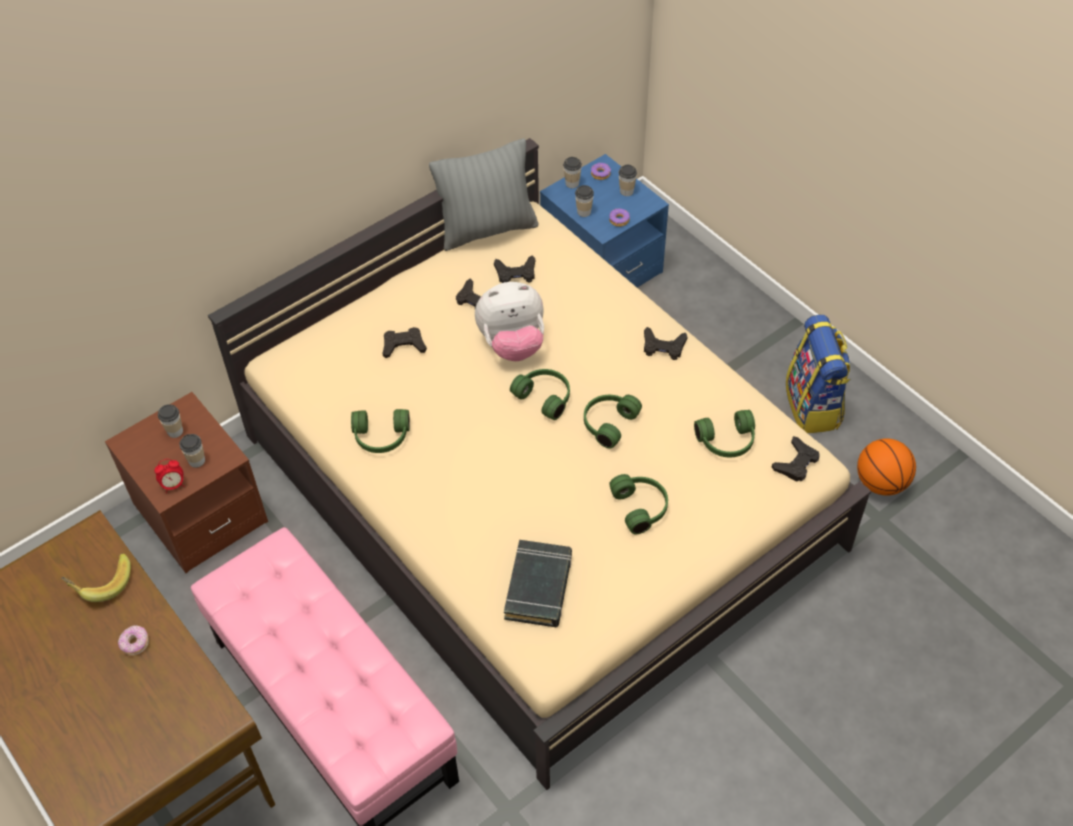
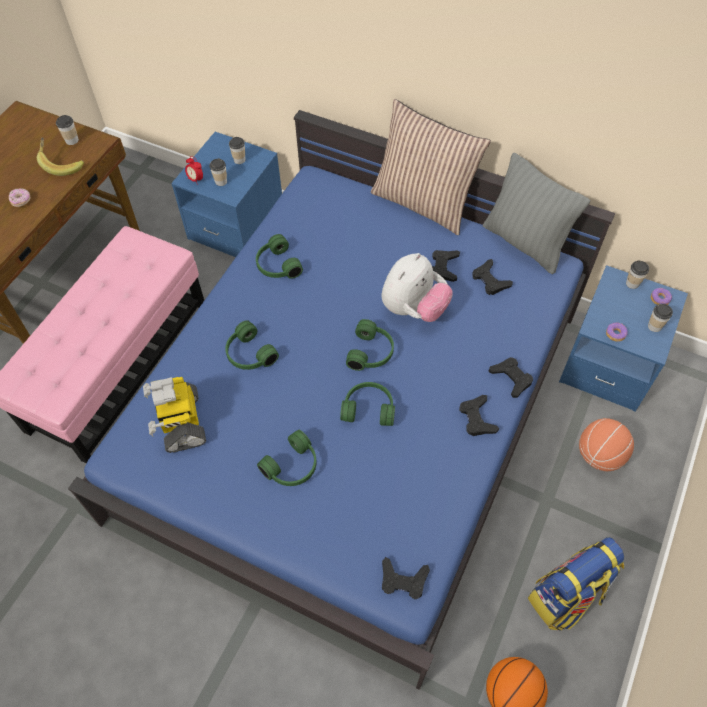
camera: 65 degrees right, 5 degrees up
(200, 513) = (236, 225): brown nightstand -> blue nightstand
(381, 283) = (423, 203): none -> pillow
(403, 345) = (371, 241): black game controller -> black game controller (511, 378)
(512, 344) = (414, 309): plush toy -> plush toy turned 105 degrees counterclockwise
(537, 489) = (356, 411): beige bed -> blue bed
(539, 587) = (181, 422): black book -> toy robot
(584, 212) = (606, 304): cup -> cup (72, 140)
(692, 319) = (599, 455): none -> basketball
(727, 442) = (397, 510): green headphones -> green headphones (248, 354)

